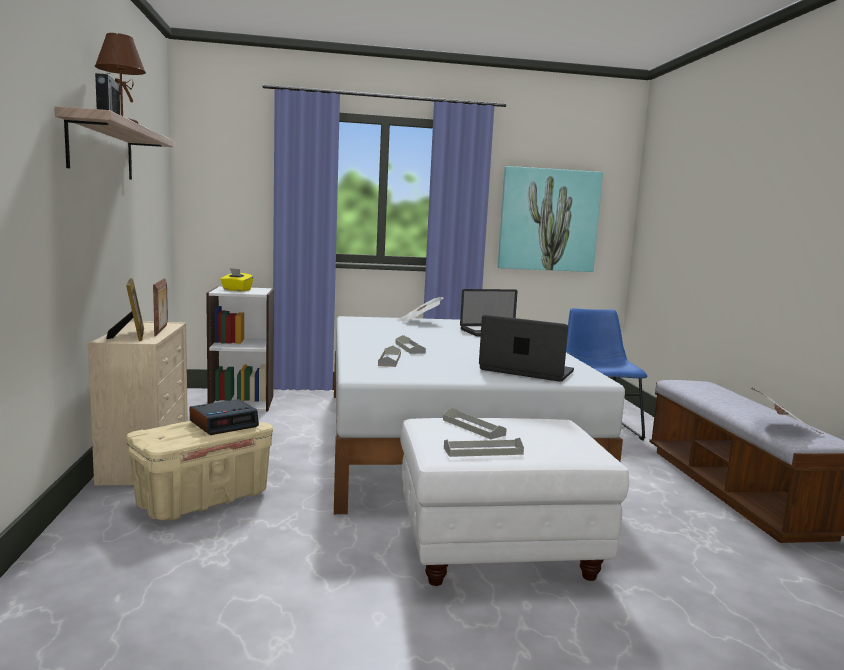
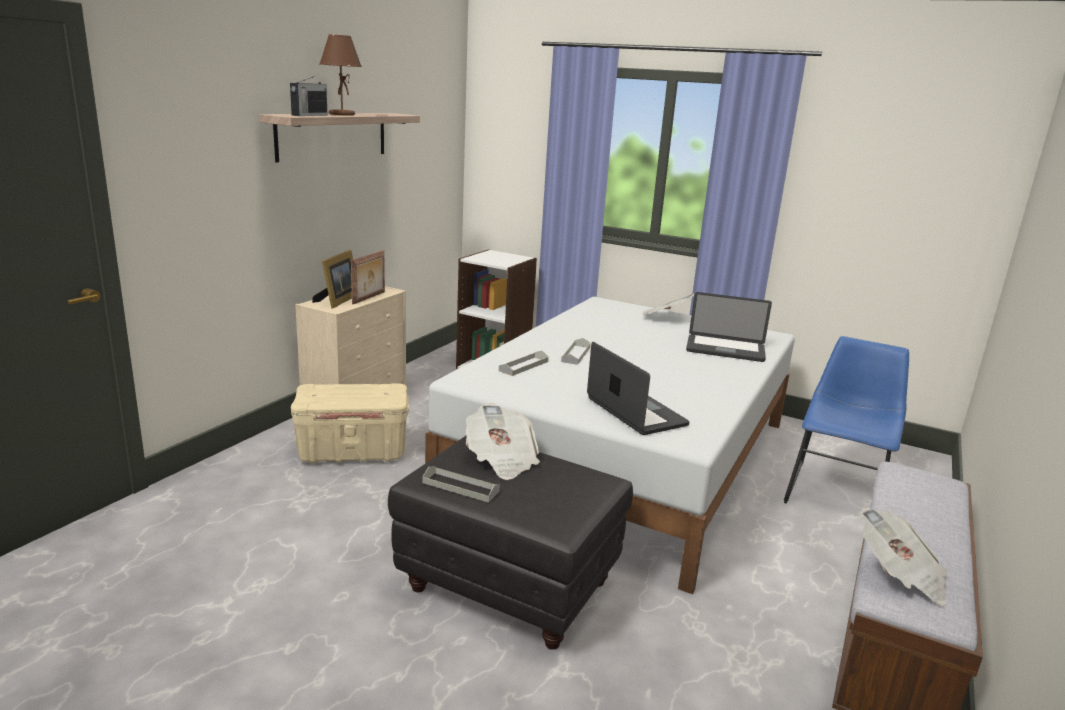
camera: 35 degrees right, 10 degrees up
(224, 424) = (371, 394): alarm clock -> none
(236, 290) = (492, 257): yellow tissue box -> none
(473, 427) = (501, 460): grey tray -> newspaper
(498, 550) = (509, 584): white ottoman -> black ottoman
(548, 220) = (875, 208): picture -> none

